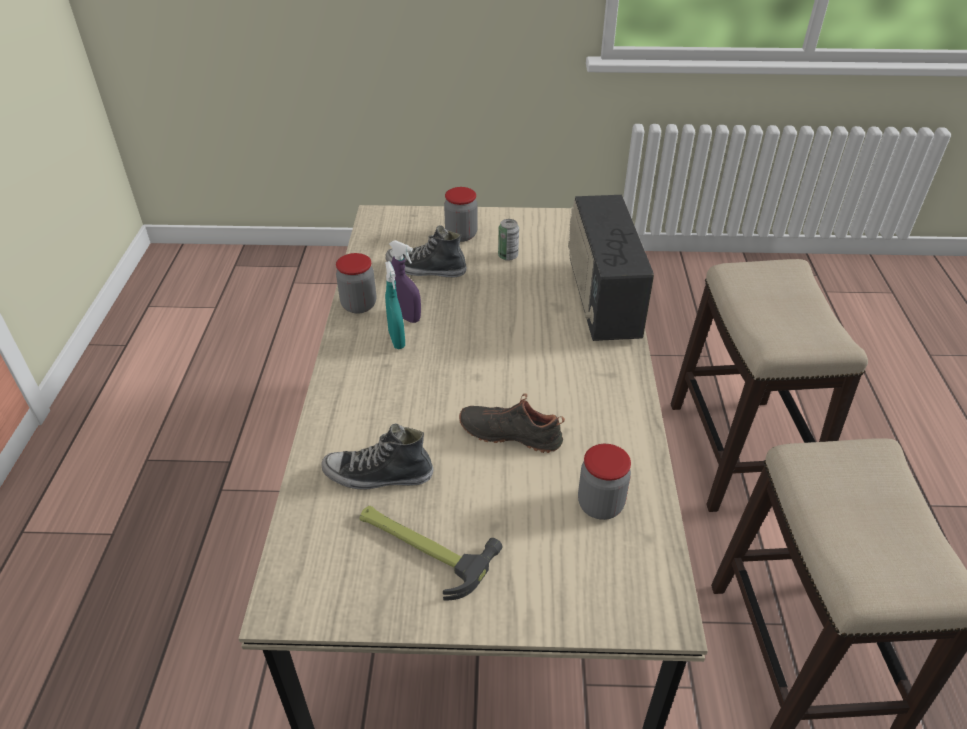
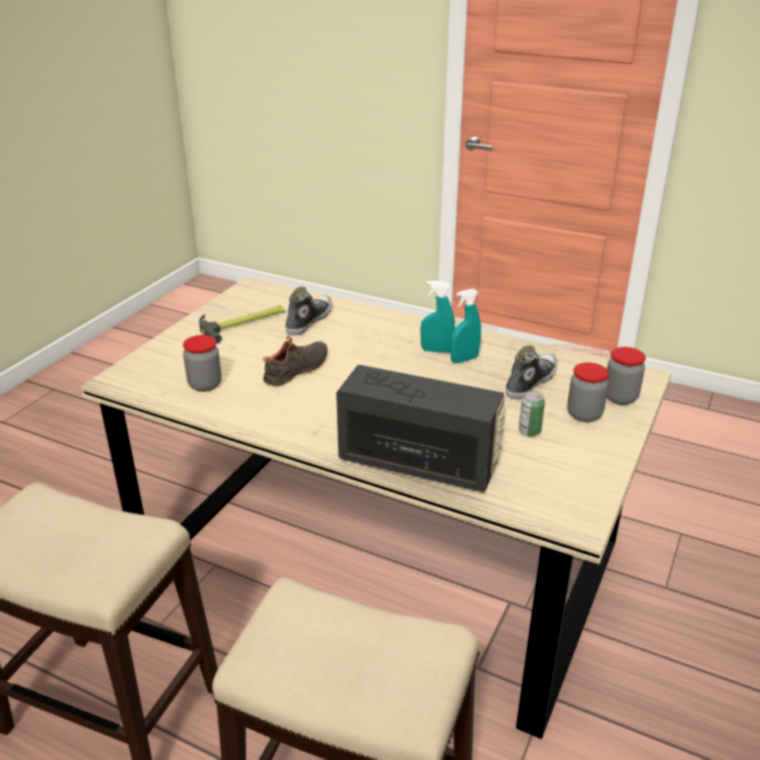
camera: 115 degrees right, 10 degrees down
(359, 305) = (493, 344): jar -> jar (620, 397)
(406, 317) = (464, 359): purple spray bottle -> turquoise spray bottle

